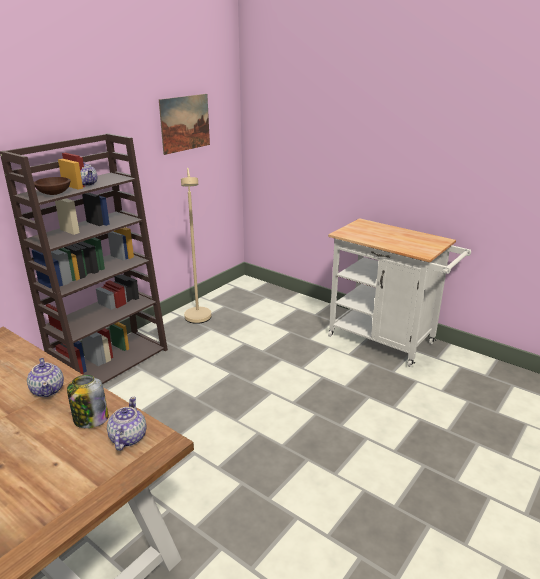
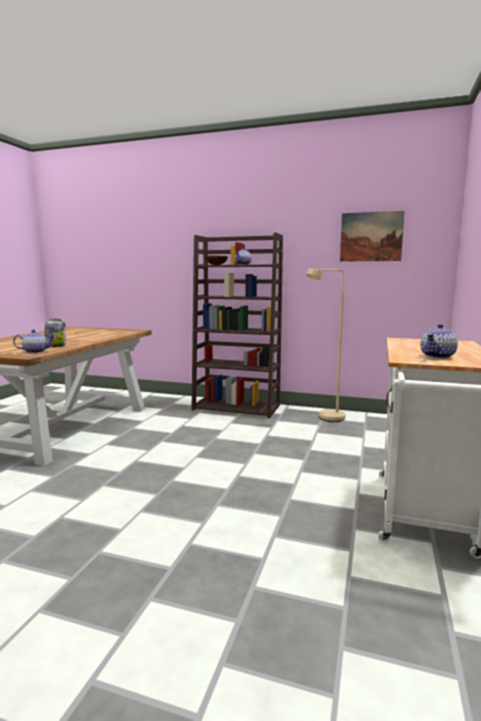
camera: 70 degrees right, 15 degrees down
(48, 390) = (85, 340): teapot -> teapot (438, 356)

